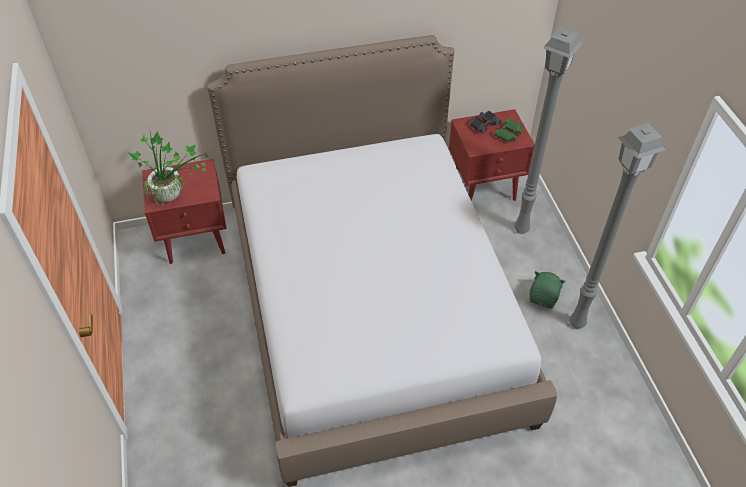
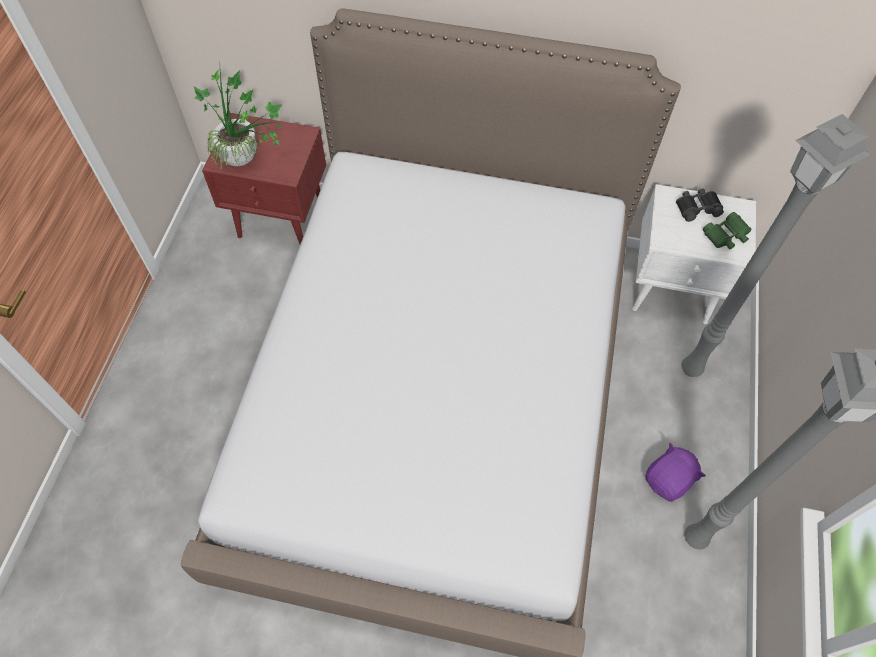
camera: 25 degrees right, 10 degrees up
(485, 188) = (673, 289): red nightstand -> white nightstand
(543, 297) = (669, 480): green plush toy -> purple plush toy

